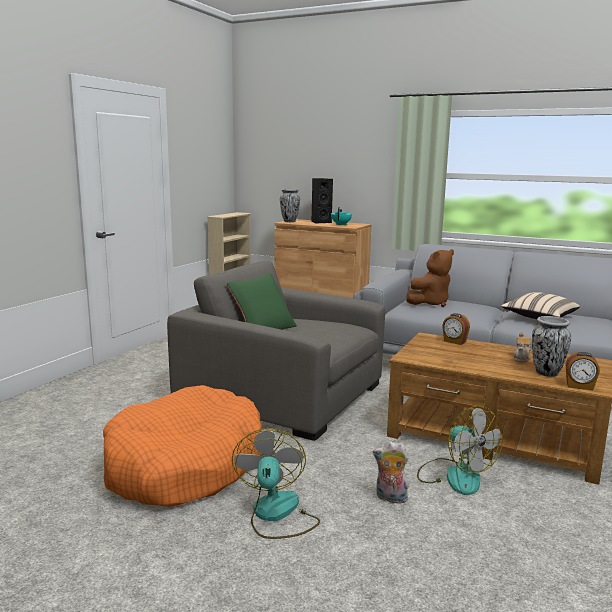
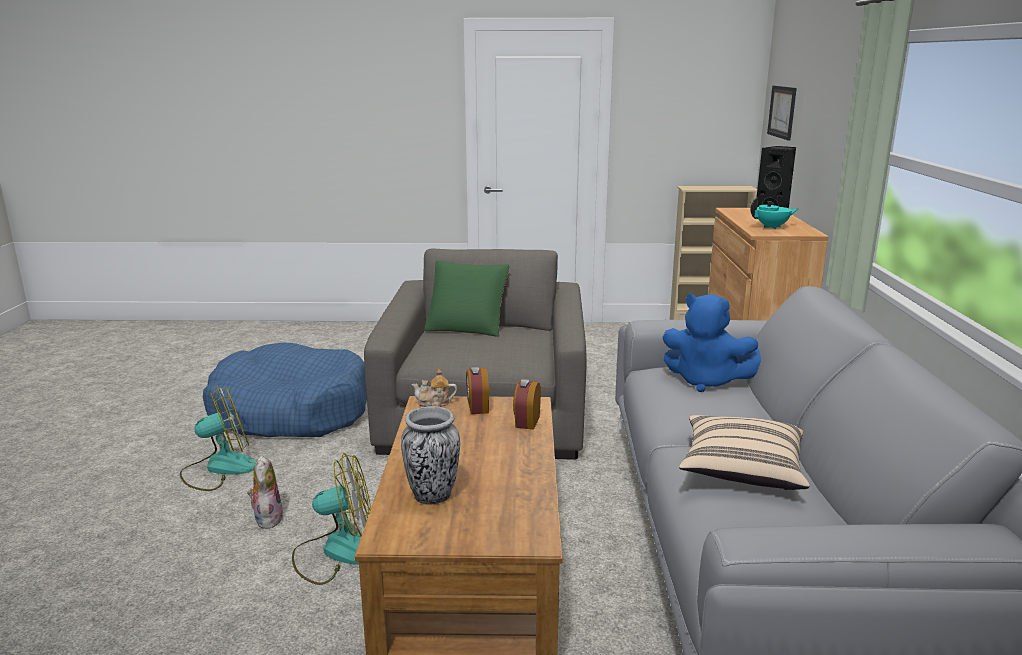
camera: 65 degrees right, 5 degrees up
(184, 465) = (291, 411): orange dog bed -> blue dog bed
(270, 160) = (782, 112): none -> picture
(289, 221) = (741, 209): vase -> none
(430, 303) = (706, 381): brown plush toy -> blue plush toy
(455, 475) = (337, 552): fan -> fan turned 135 degrees counterclockwise
(521, 358) = (491, 474): teapot -> teapot (434, 403)
(579, 386) = (387, 524): alarm clock -> alarm clock (477, 408)

